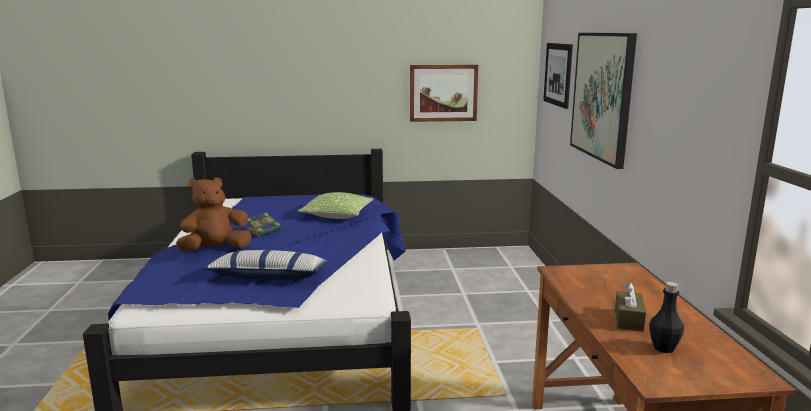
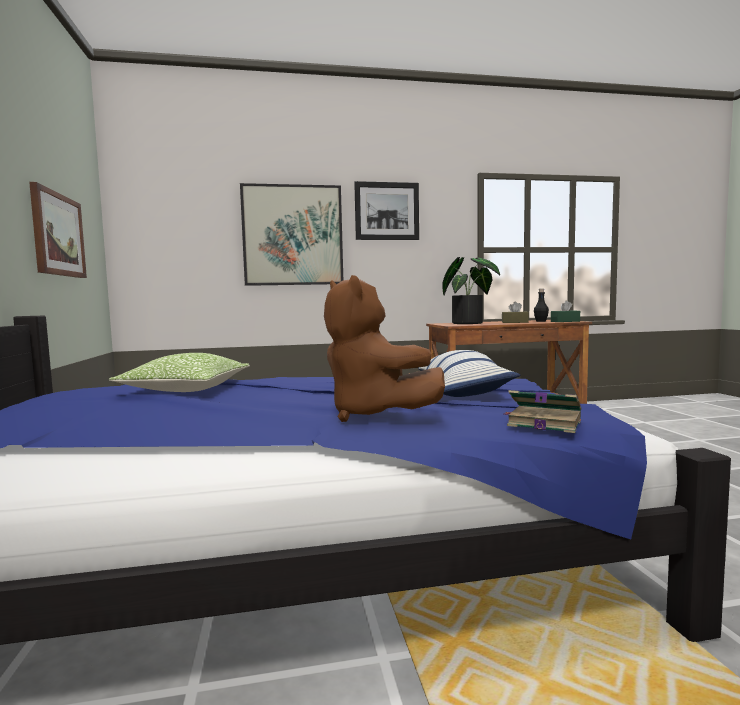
camera: 95 degrees left, 10 degrees down
(264, 231) = (269, 403): book -> book (542, 423)
(558, 74) = (177, 225): picture -> picture (387, 211)
(613, 286) = (471, 323): none -> potted plant
(647, 368) = (565, 321): none -> green tissue box

